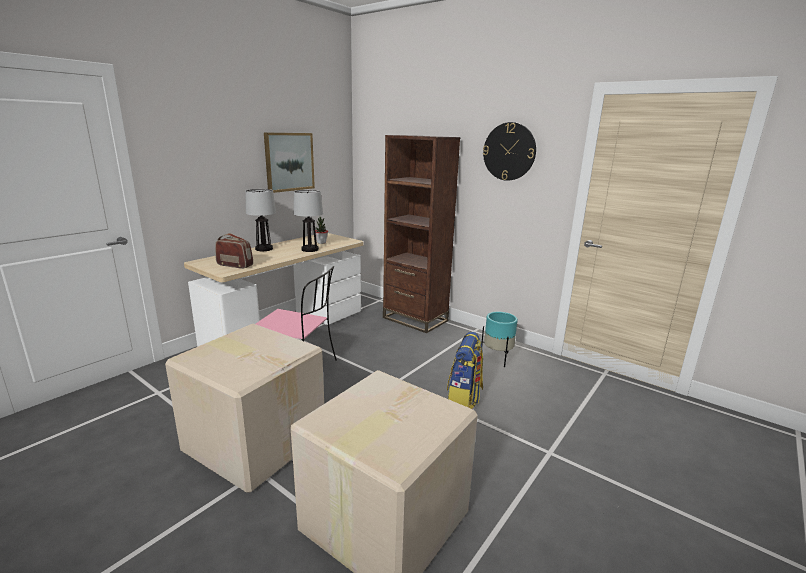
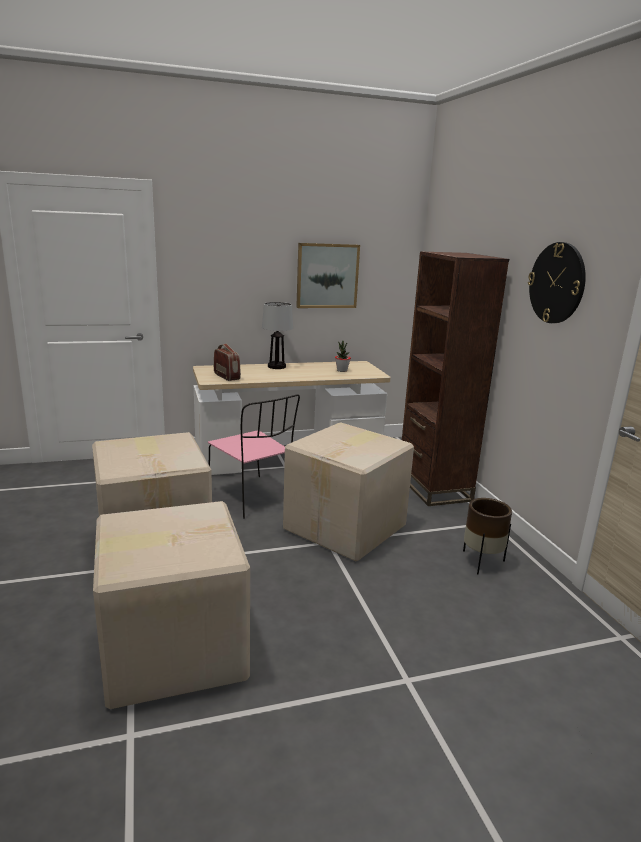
camera: 35 degrees right, 0 degrees up
(309, 249) = (317, 375): table lamp -> none
(394, 367) = (347, 527): none -> cardboard box
(464, 397) = (383, 585): backpack -> none
(497, 358) = (482, 562): turquoise planter -> brown planter

